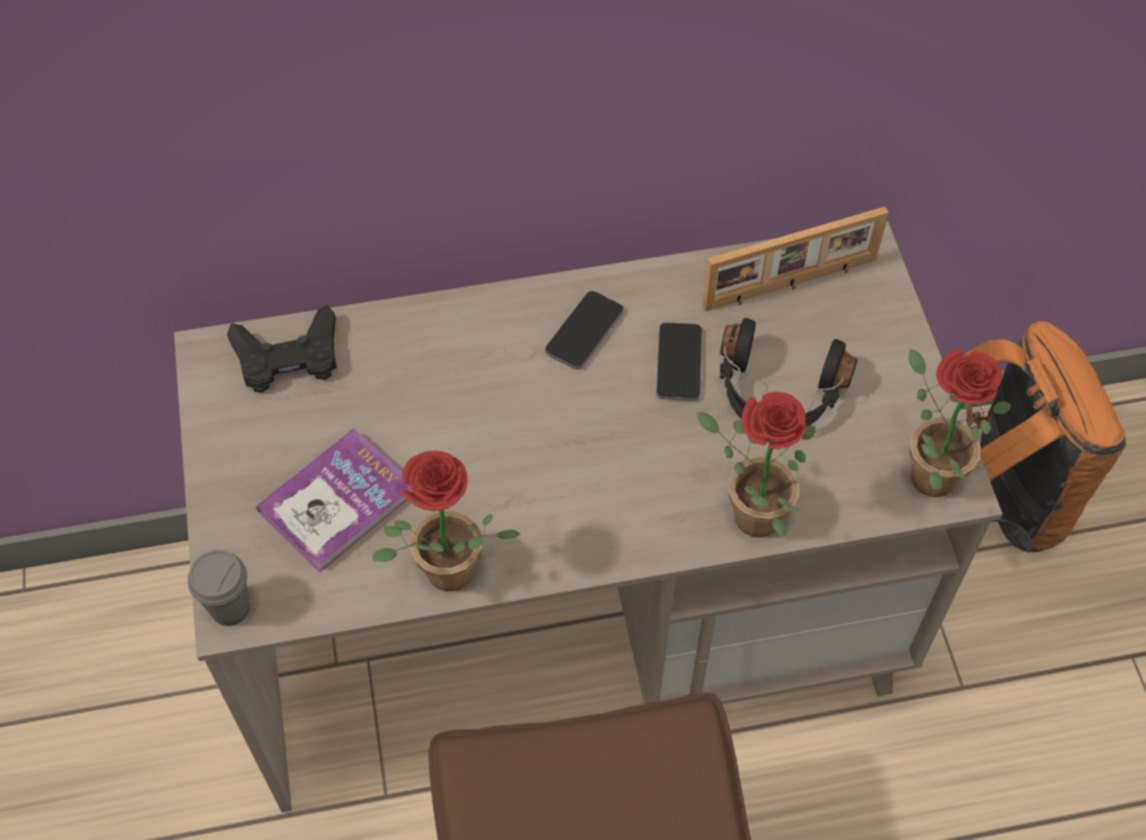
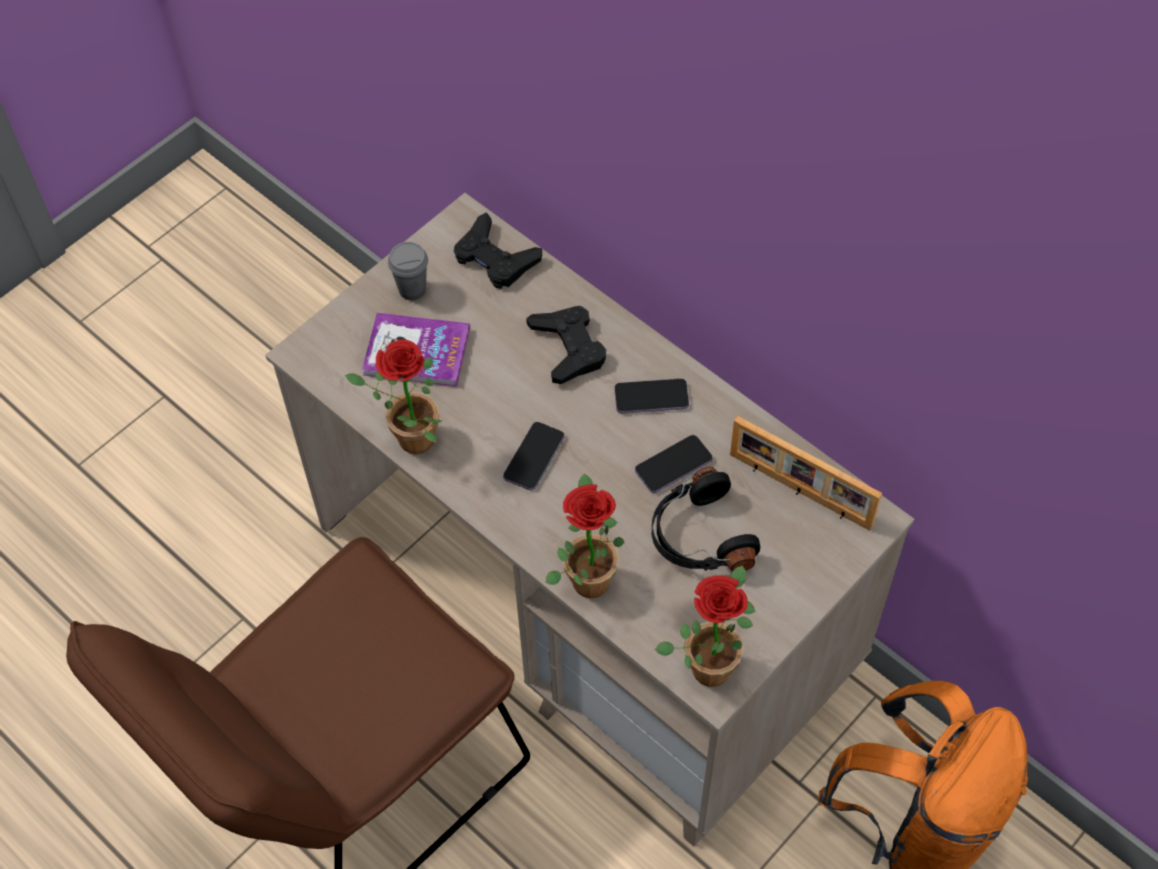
camera: 55 degrees right, 0 degrees up
(230, 608) = (306, 349): grey cup -> grey cup (412, 289)
(461, 363) = (568, 348): none -> black game controller
(568, 475) = (534, 457): none -> phone

